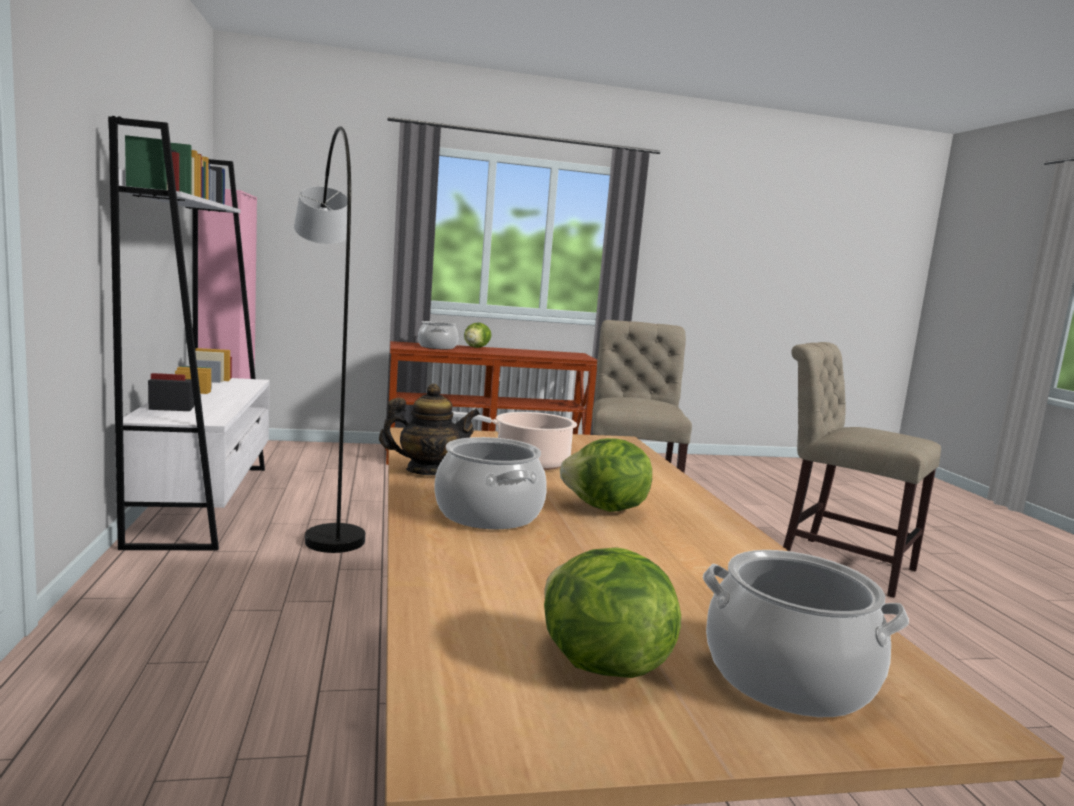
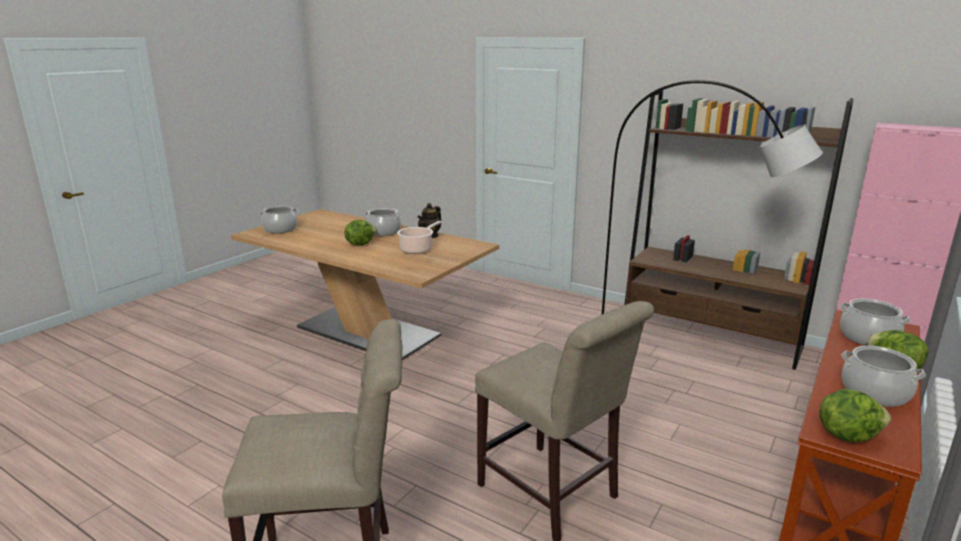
camera: 135 degrees right, 10 degrees up
(204, 502) = (710, 336): white bookcase -> brown bookcase
(520, 351) = (875, 392): none -> cooking pot
(600, 665) = (313, 221): lettuce -> lettuce (847, 435)

